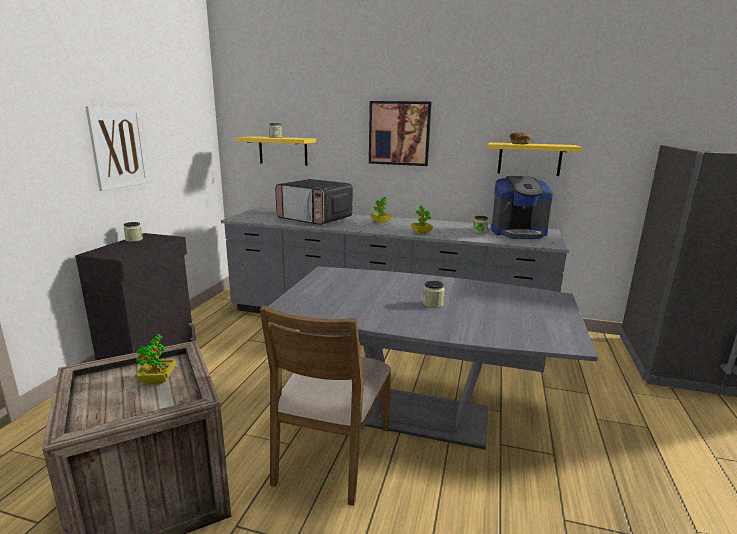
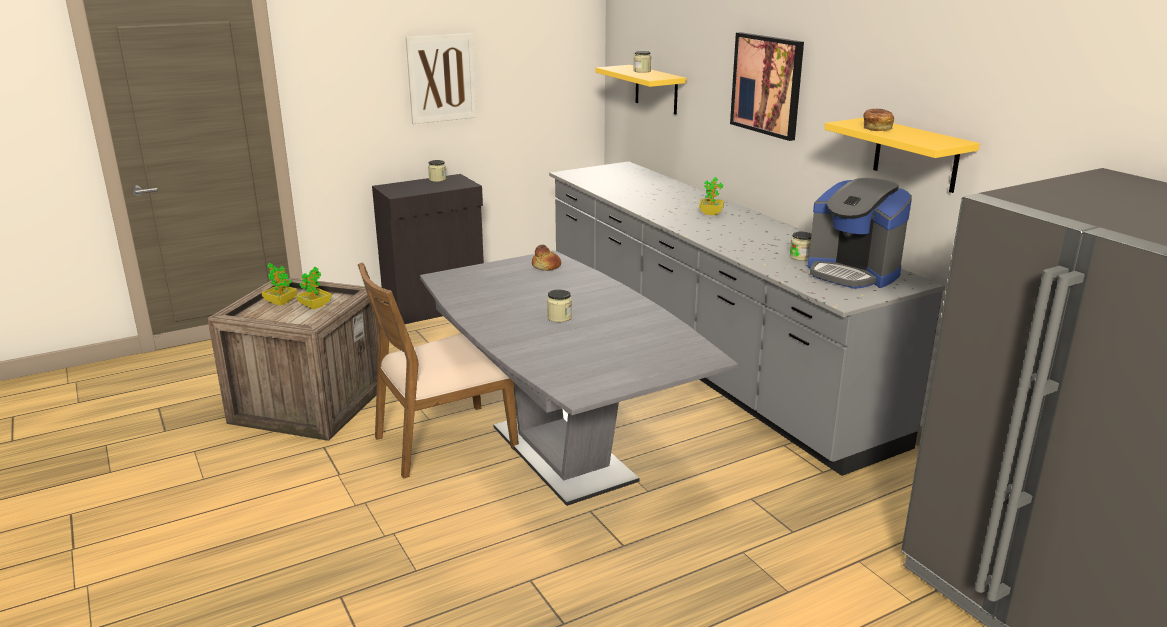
camera: 45 degrees right, 5 degrees up
(315, 219) = (647, 191): microwave -> none
(340, 276) = (546, 266): none -> bread
(421, 233) = (716, 239): potted plant -> potted plant (281, 302)

